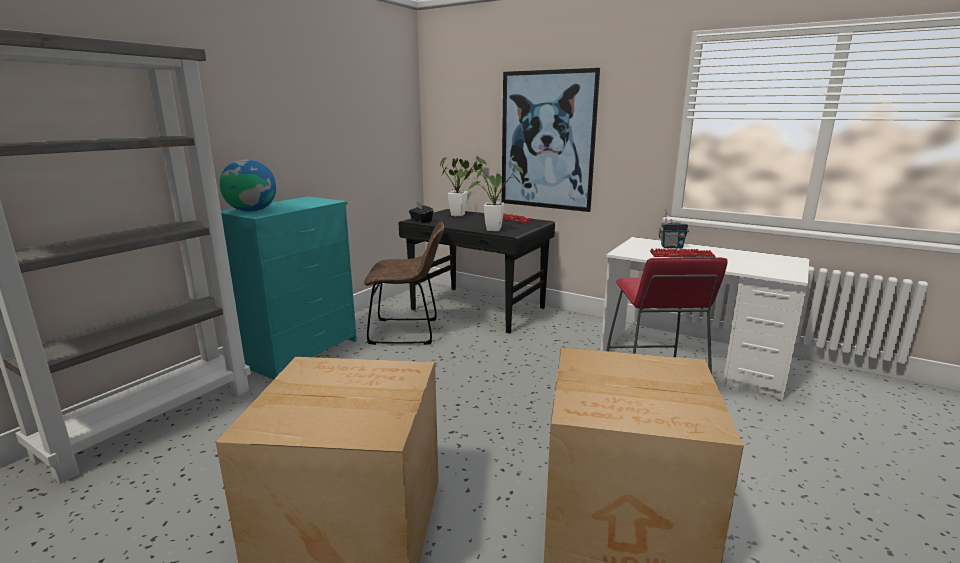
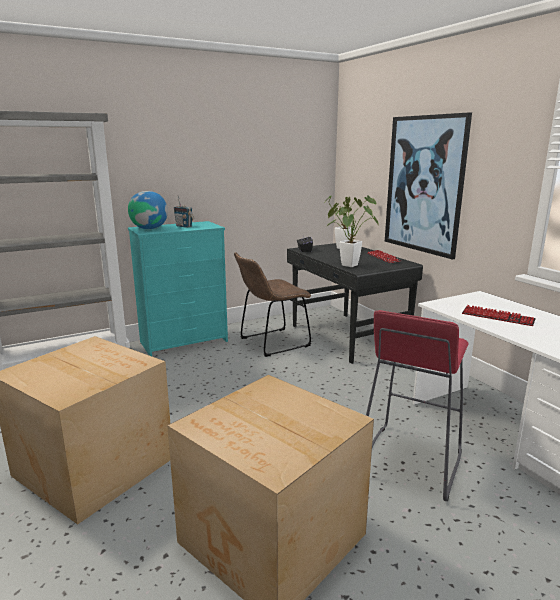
camera: 30 degrees right, 0 degrees up
(408, 331) = (271, 343): brown chair -> brown chair turned 120 degrees clockwise
(671, 247) = (503, 307): radio -> radio (184, 226)

